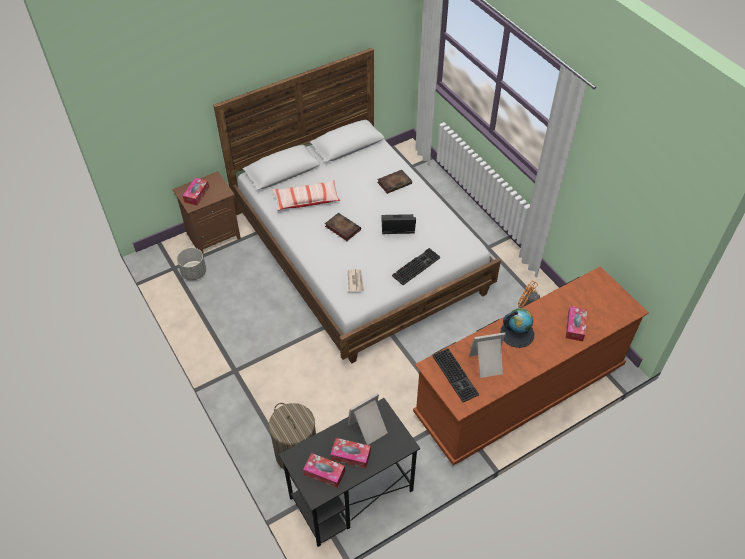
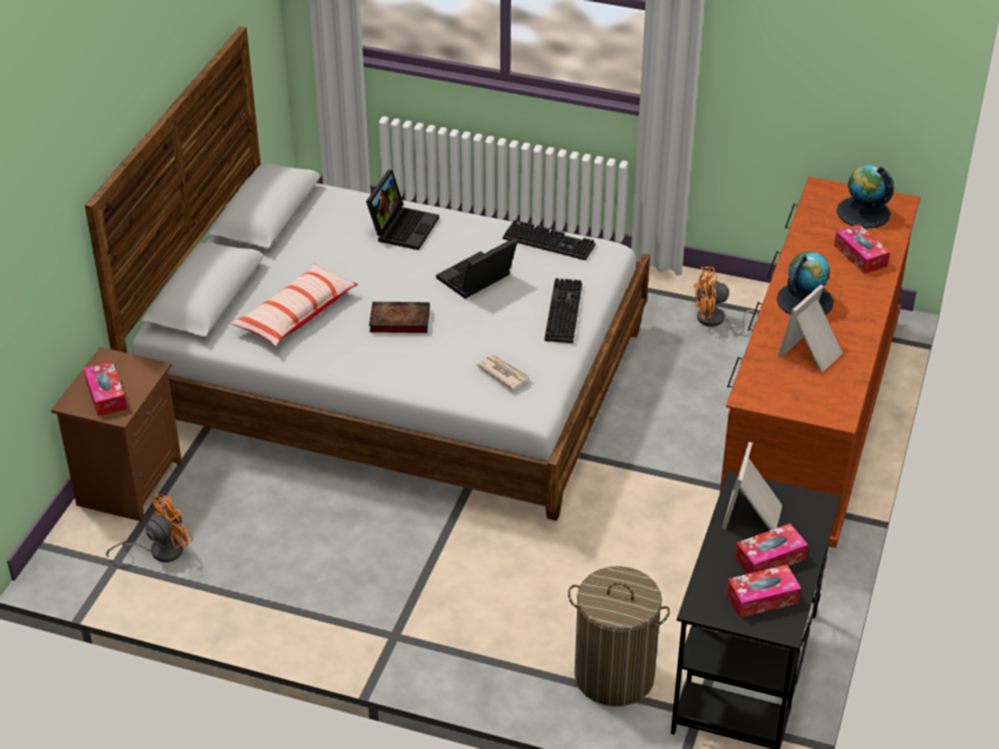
camera: 40 degrees left, 10 degrees down
(194, 272) = (159, 550): grey planter -> orange fan
(395, 182) = (402, 227): book -> laptop
(456, 375) = (792, 387): keyboard -> keyboard (551, 241)
(605, 303) = (863, 213): none -> globe

